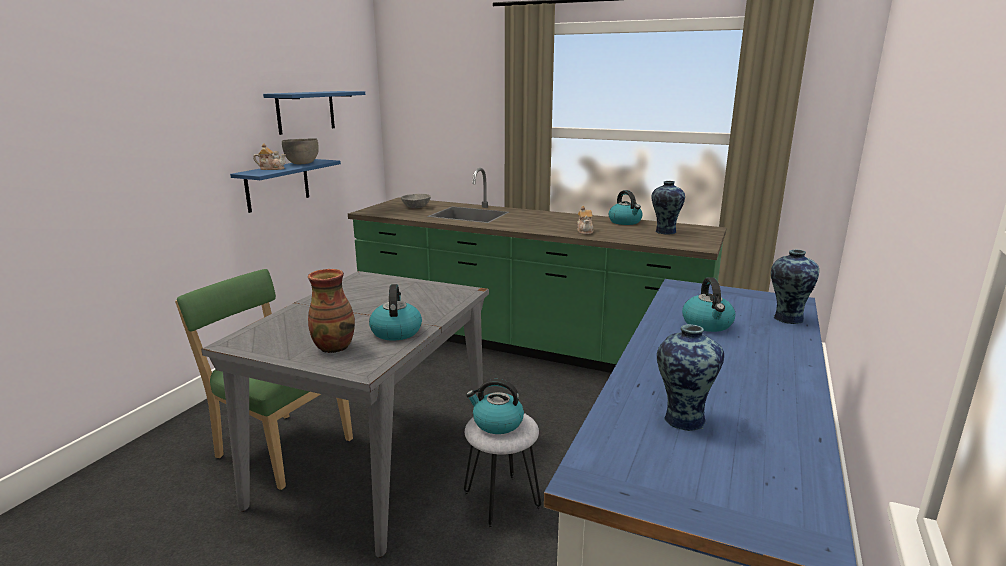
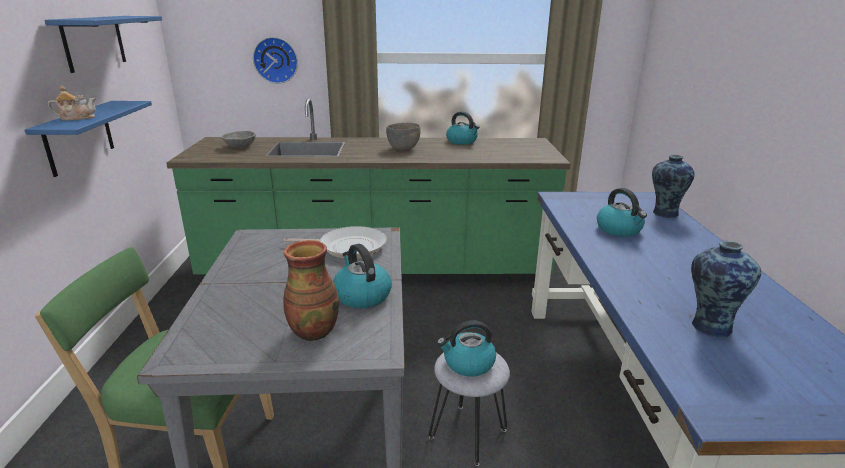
camera: 25 degrees left, 5 degrees up
(302, 164) = (109, 108): grey bowl -> grey bowl (403, 148)
(427, 296) = (348, 247): none -> frying pan
(465, 131) = (276, 60): none -> wall clock
(585, 231) = (440, 155): teapot -> none
(664, 232) = (505, 147): vase -> none

